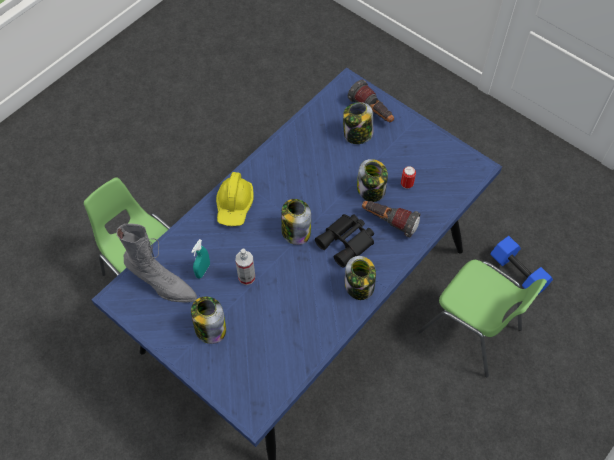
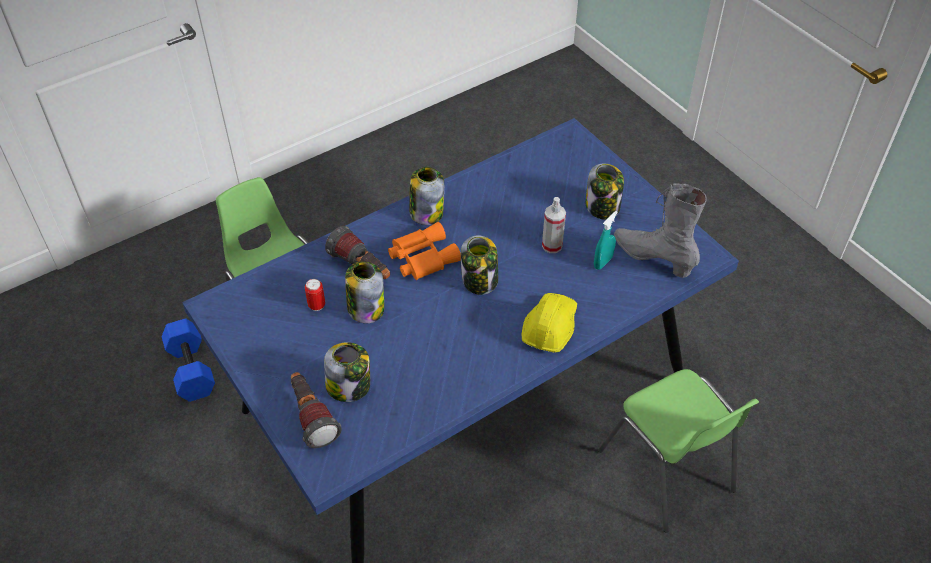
camera: 165 degrees left, 10 degrees down
(347, 242) = (421, 257): black binoculars -> orange binoculars

